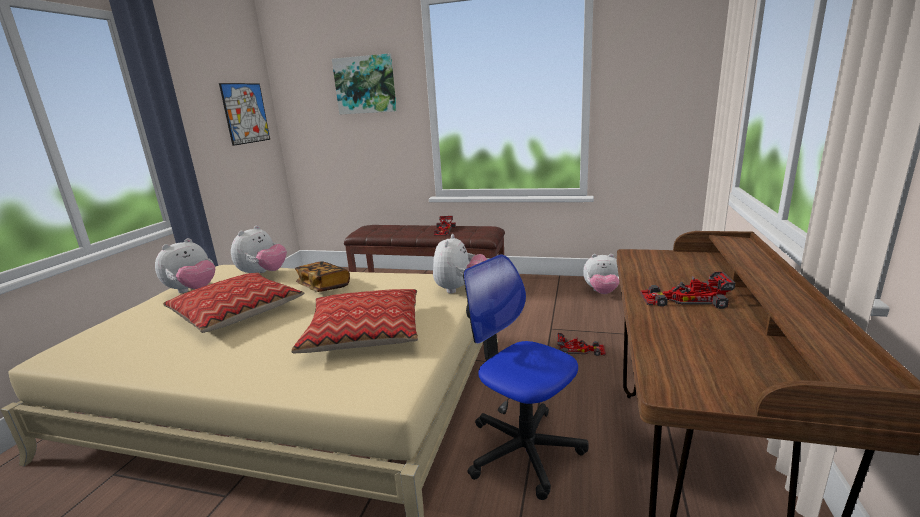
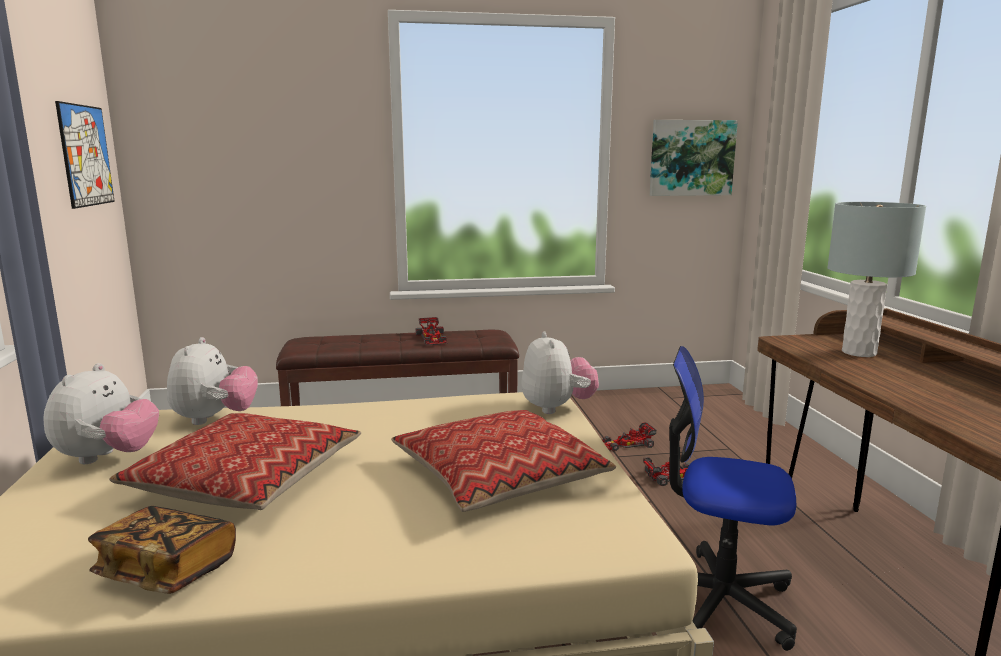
camera: 25 degrees left, 5 degrees down
(324, 286) = (347, 426): book -> book (167, 570)
(365, 85) = (292, 124): picture -> picture (691, 158)
(601, 292) = (637, 407): plush toy -> none
(684, 271) = (859, 352): none -> grey table lamp
(684, 299) = (904, 377): toy car -> toy car (626, 444)

